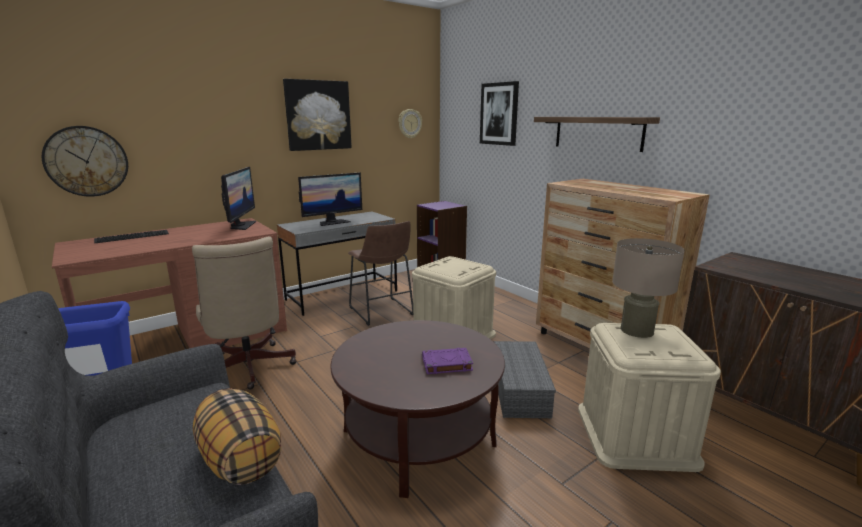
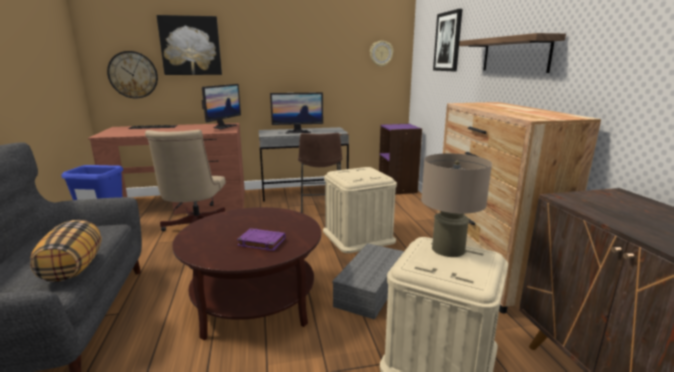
camera: 25 degrees right, 0 degrees up
(318, 115) = (297, 45): picture -> picture (190, 46)

